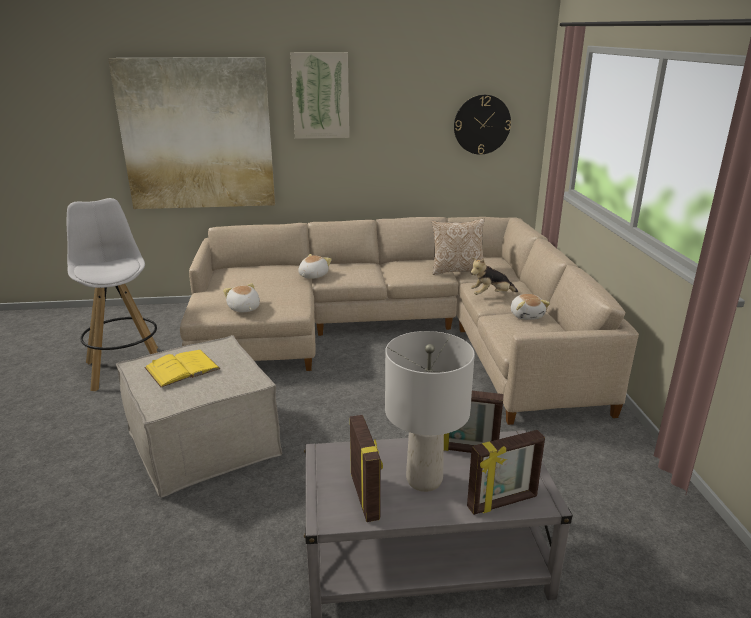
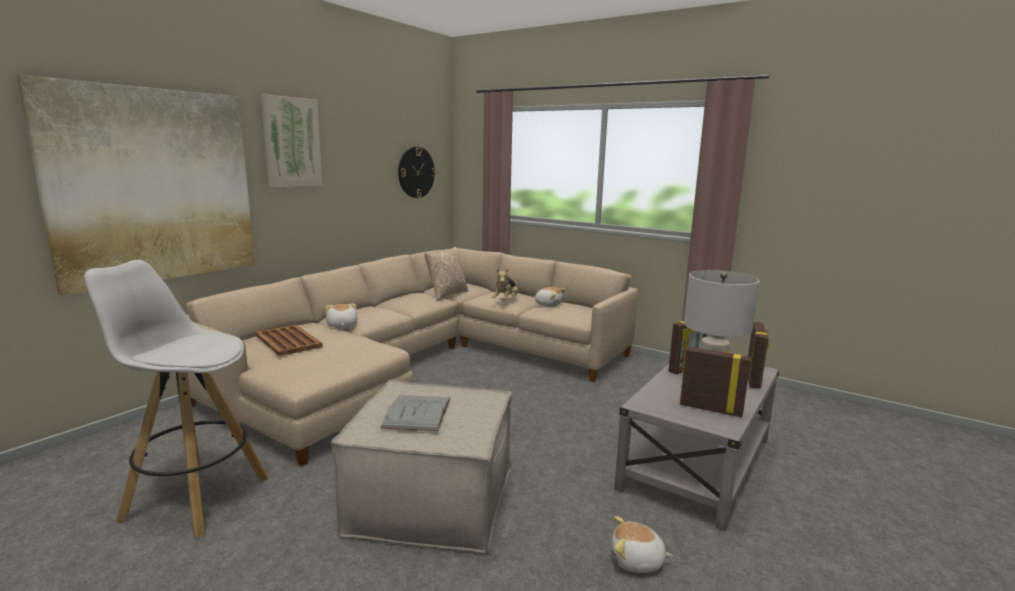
camera: 50 degrees left, 10 degrees down
(182, 368) = (417, 413): yellow book -> grey book
(244, 308) = (338, 364): plush toy -> plush toy (637, 561)
(249, 277) = (288, 341): none -> brown tray

